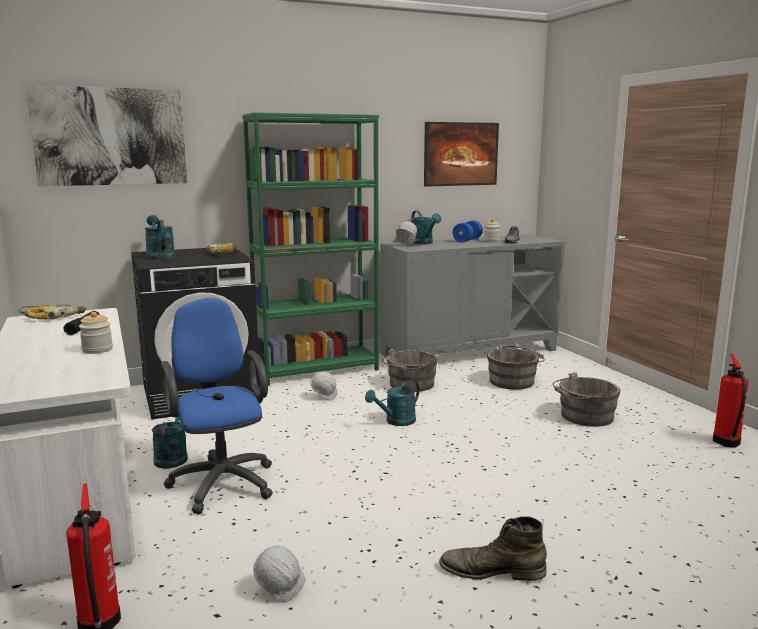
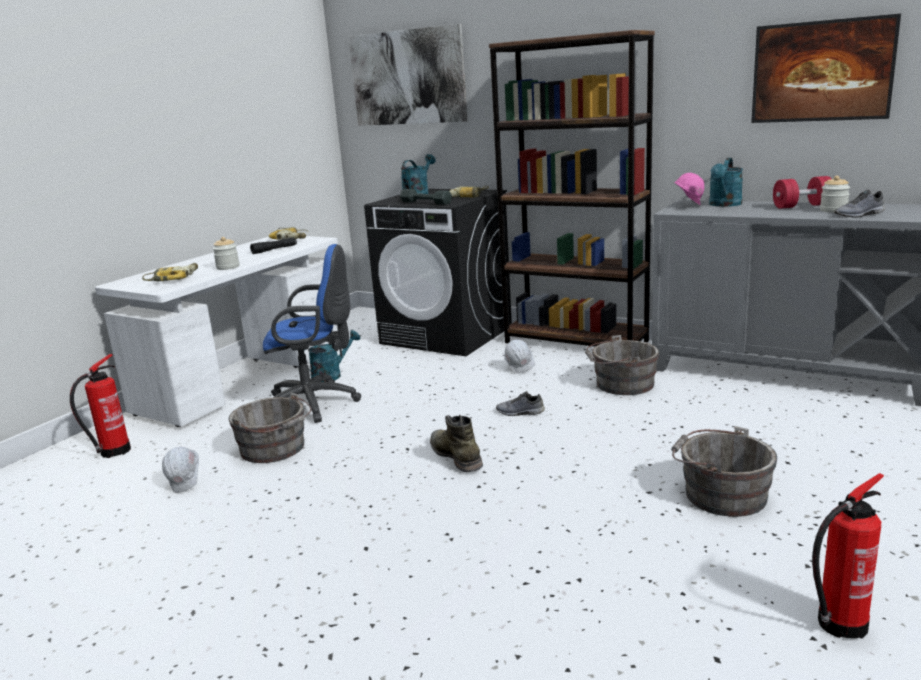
camera: 55 degrees right, 5 degrees up
(67, 372) = (173, 278): none -> power drill
(205, 260) = (425, 203): none -> grey dumbbell
(222, 481) = (315, 403): blue office chair -> blue office chair turned 60 degrees clockwise
(317, 370) = (576, 342): green bookcase -> brown bookcase
(396, 422) = (520, 412): turquoise watering can -> grey shoe
(405, 245) = (687, 206): white hard hat -> pink hard hat
(467, 240) = (802, 206): blue dumbbell -> red dumbbell
(492, 570) = (285, 554): green boot -> green boot (455, 456)
(514, 381) = (747, 422): grey bucket -> grey bucket (275, 449)

